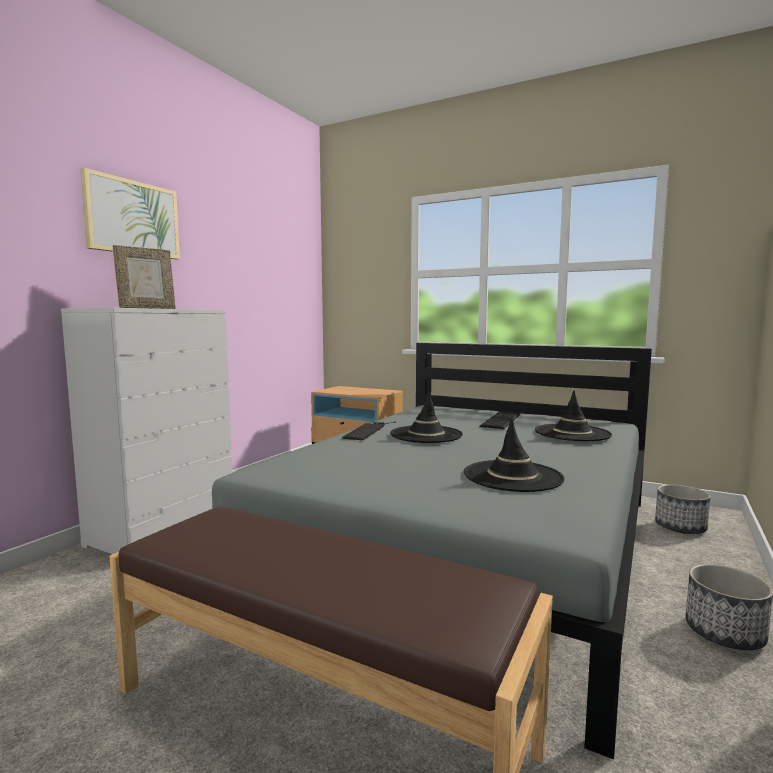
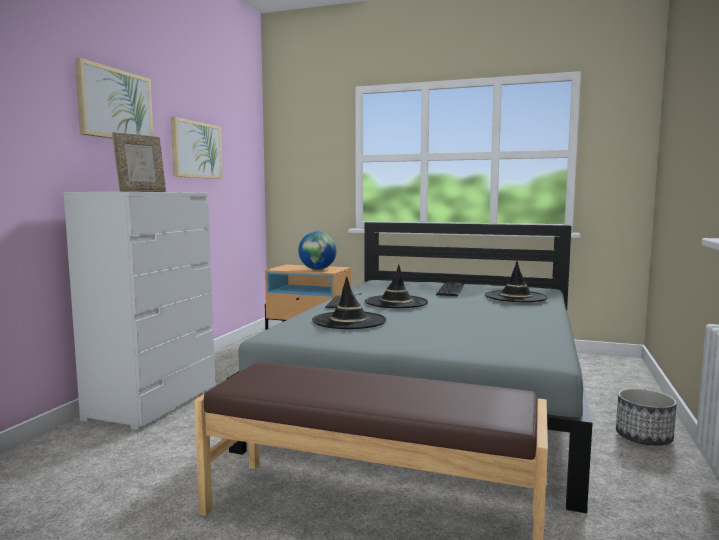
camera: 10 degrees left, 0 degrees up
(236, 266) = (196, 150): none -> picture
(365, 392) = (317, 269): none -> globe
(512, 476) = (487, 328): black hat -> black hat (349, 321)
(680, 527) = (599, 372): planter -> none

